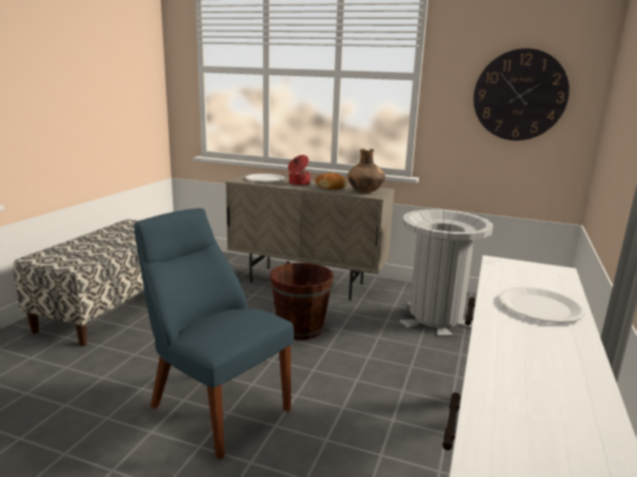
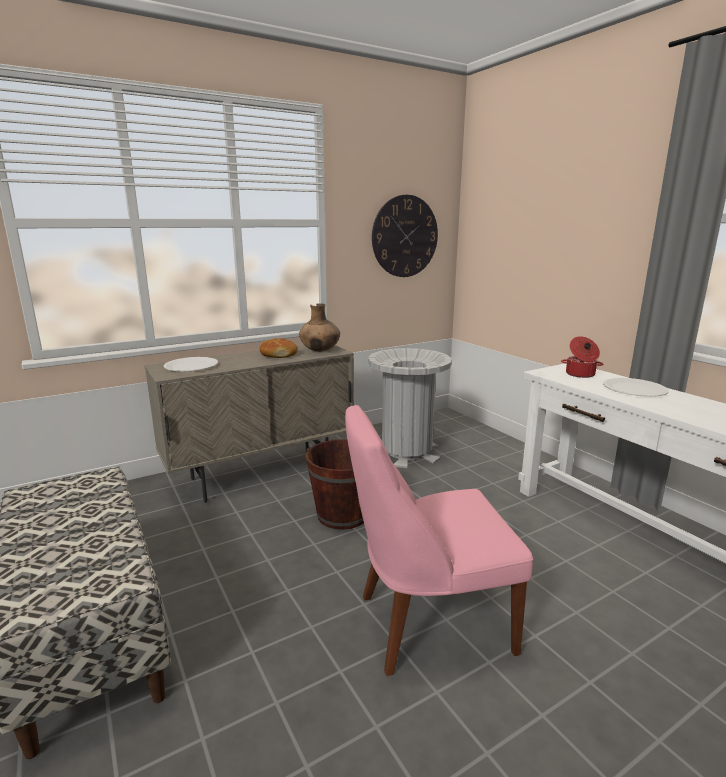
camera: 50 degrees left, 0 degrees up
(215, 405) = (427, 623): blue chair -> pink chair
(298, 183) = (240, 360): cooking pot -> cooking pot (580, 374)

